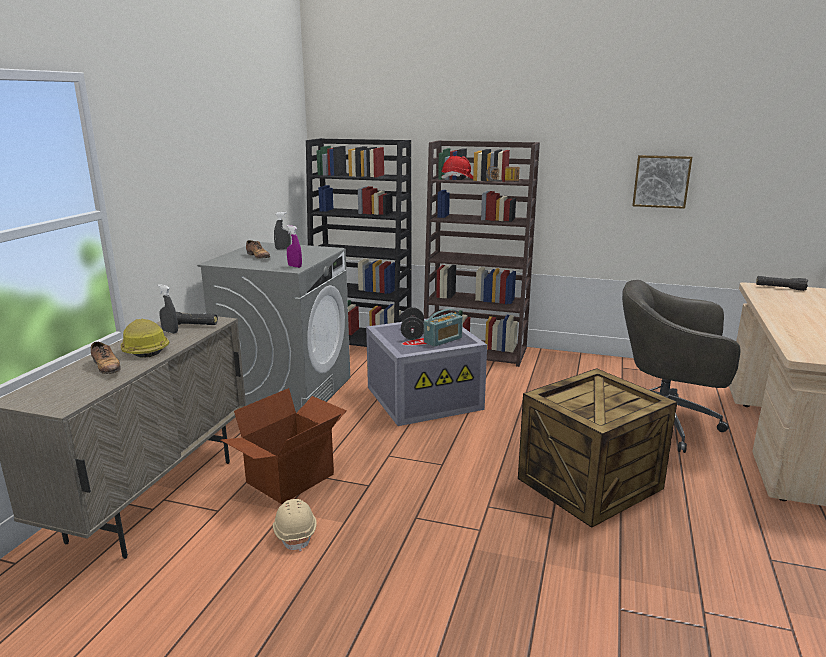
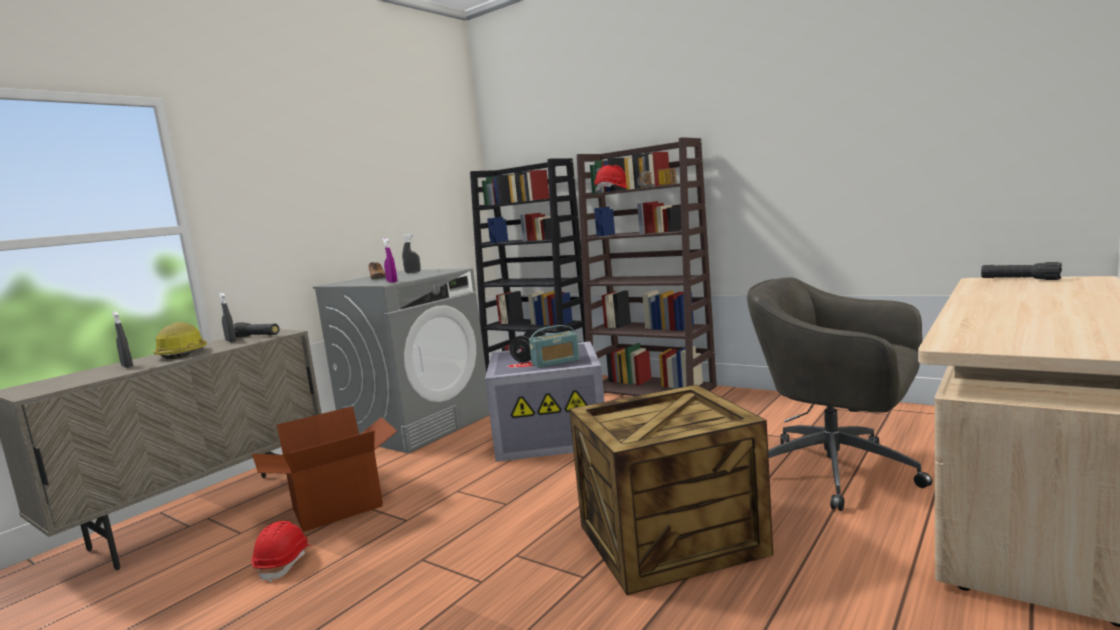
camera: 20 degrees right, 10 degrees down
(107, 367) = (127, 366): shoe -> grey spray bottle
(295, 533) = (285, 563): beige hard hat -> red hard hat
(661, 181) = (852, 162): picture -> none

